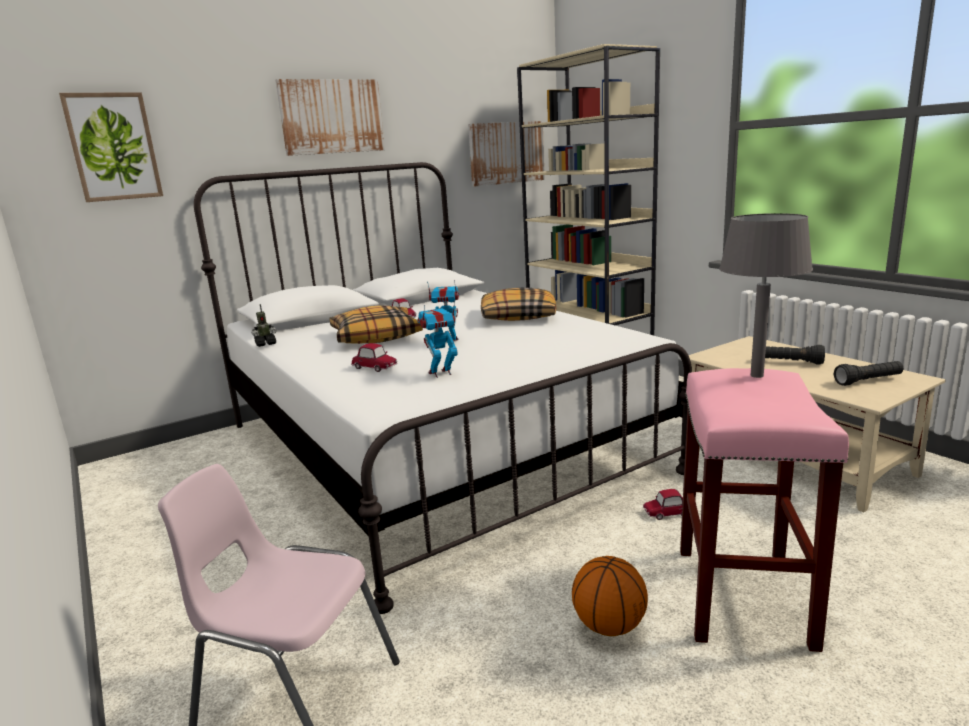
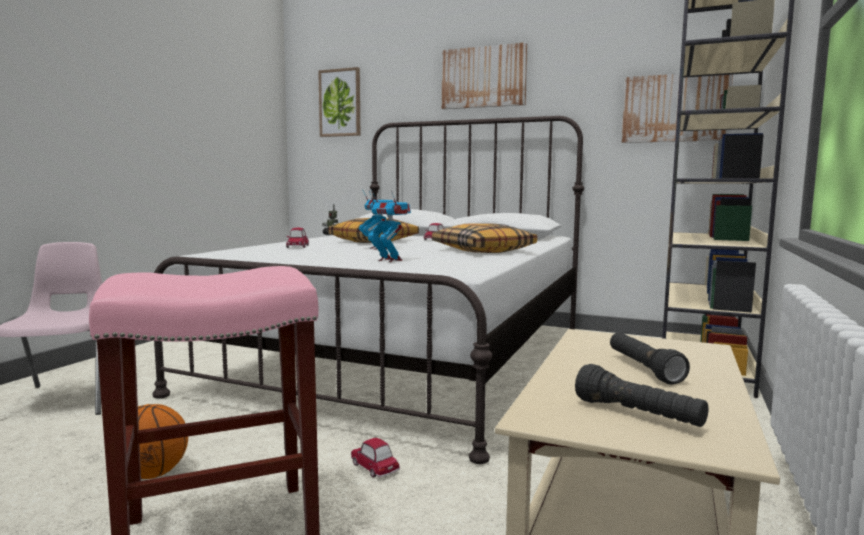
camera: 55 degrees right, 10 degrees down
(440, 373) = (293, 253): toy robot -> toy robot (389, 260)
(756, 375) = (262, 270): grey table lamp -> none

